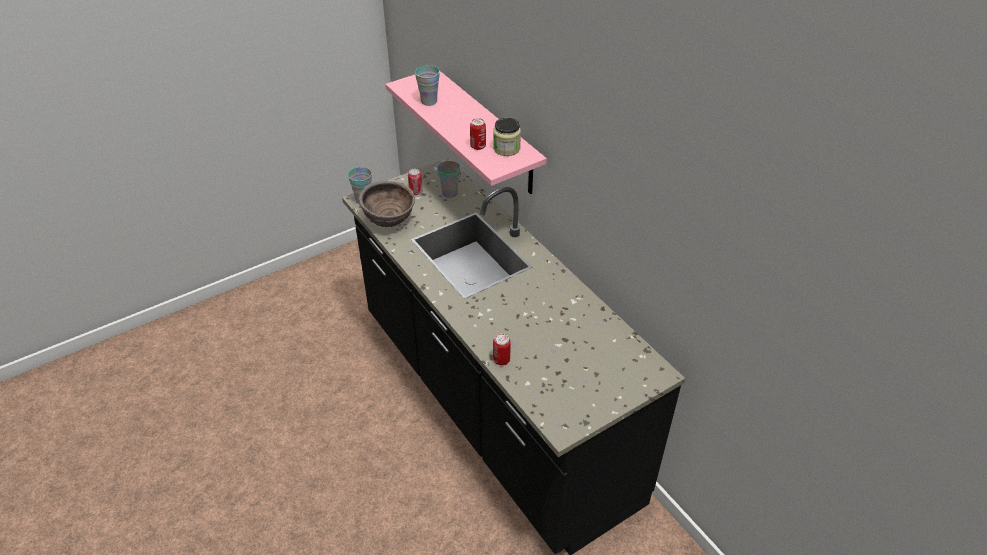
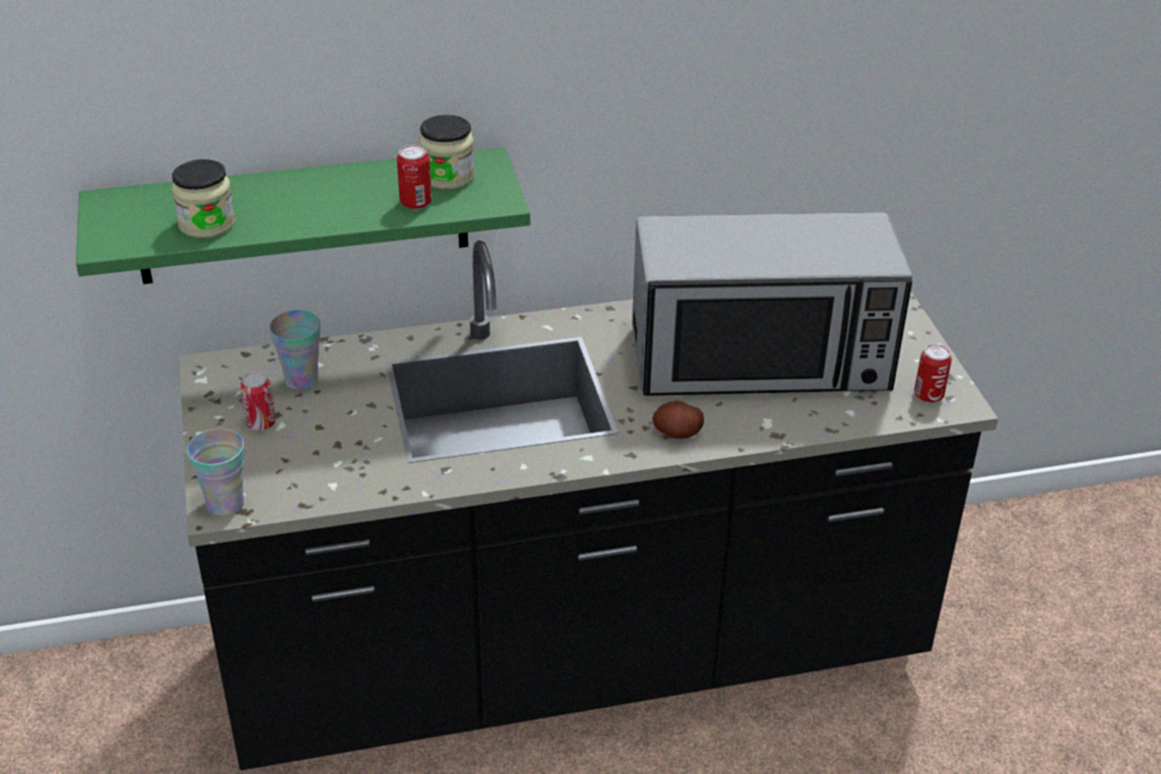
camera: 70 degrees left, 5 degrees down
(389, 222) = (332, 480): brown bowl -> none
(429, 101) = (207, 223): cup -> jar
(474, 319) = (677, 433): none -> potato
(487, 132) = (303, 216): pink shelf -> green shelf
(501, 360) = (788, 426): can -> can (928, 395)
(552, 337) = (761, 360): none -> microwave

